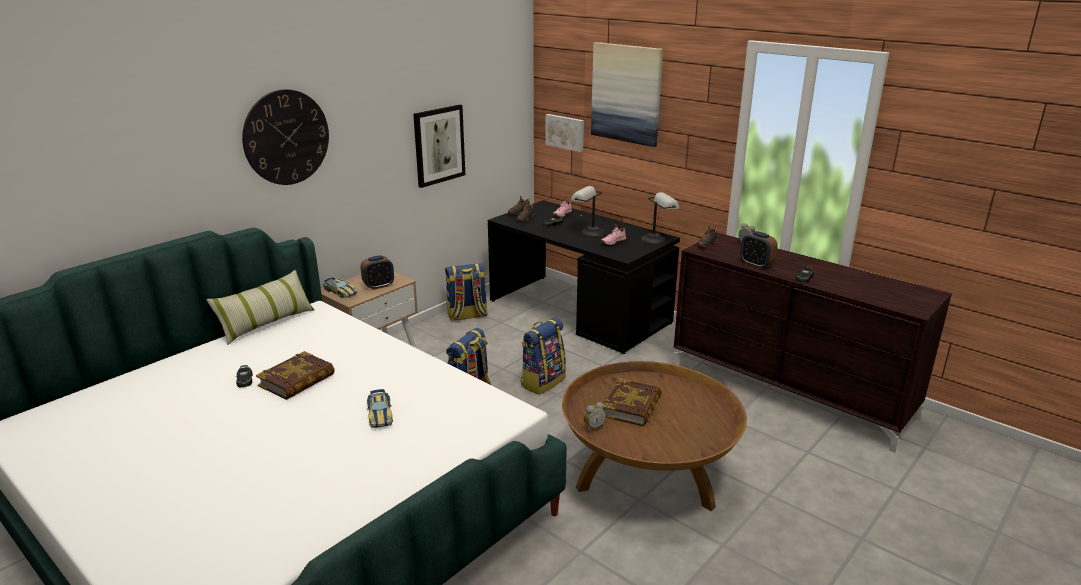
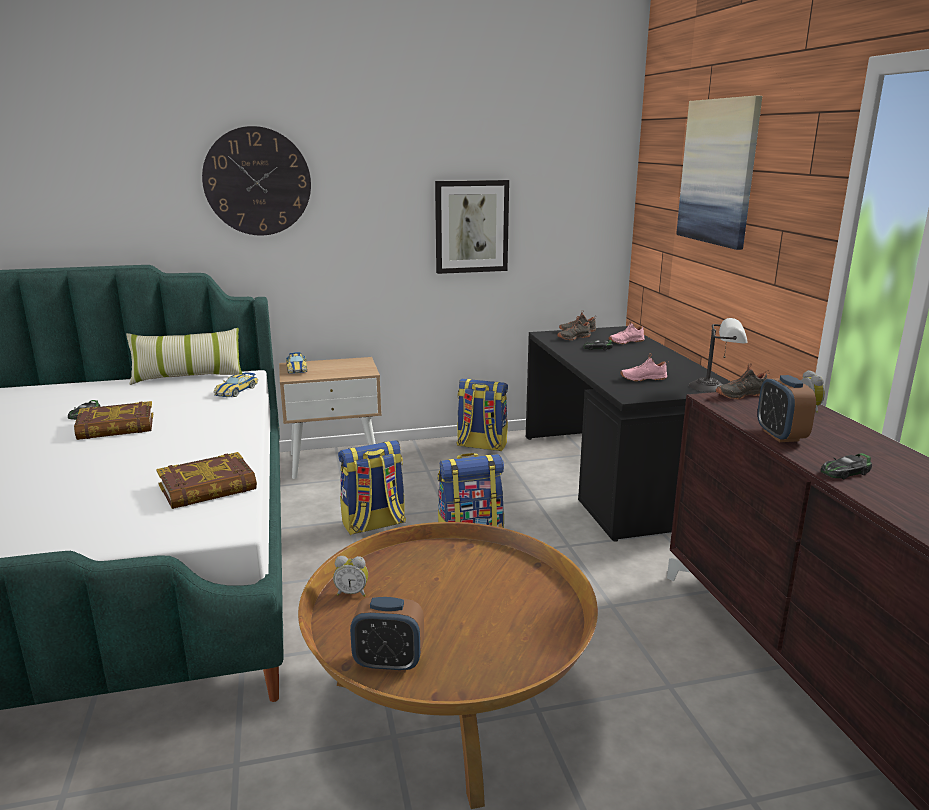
camera: 35 degrees right, 5 degrees down
(378, 286) = (338, 371): alarm clock -> alarm clock (389, 662)
(380, 414) = (114, 478): toy car -> toy car (236, 391)
(565, 132) = (657, 234): picture -> none
(588, 231) = (629, 362): table lamp -> none
(632, 407) = (438, 589): book -> book (208, 488)

